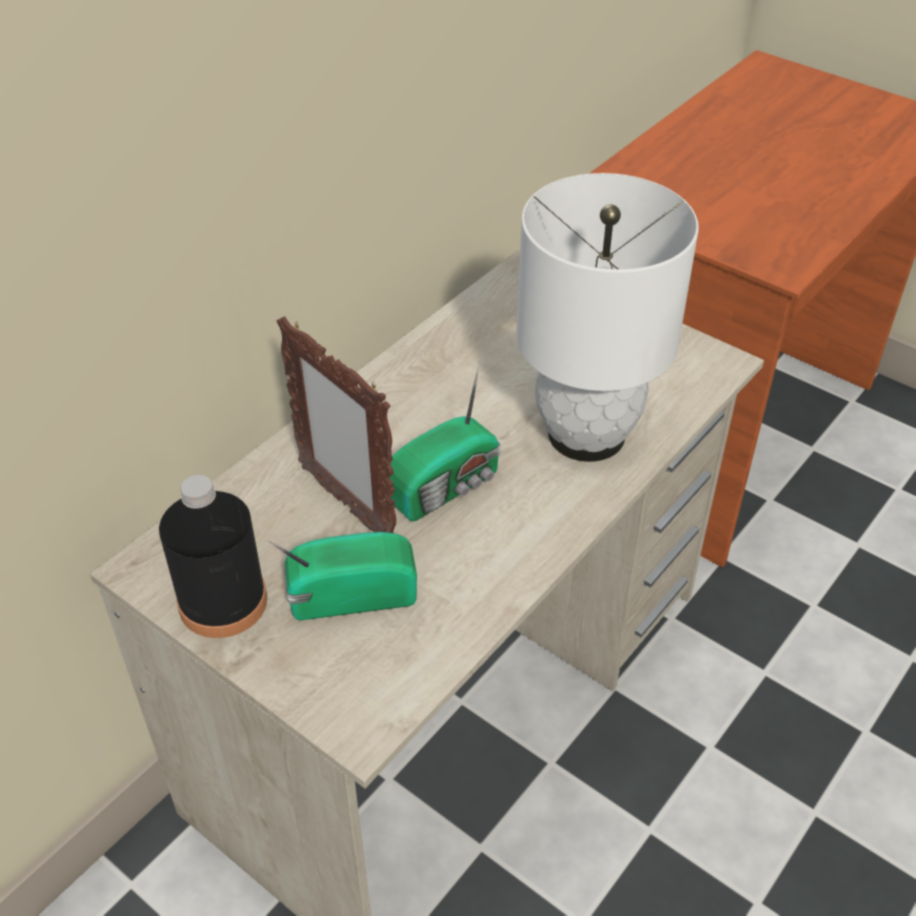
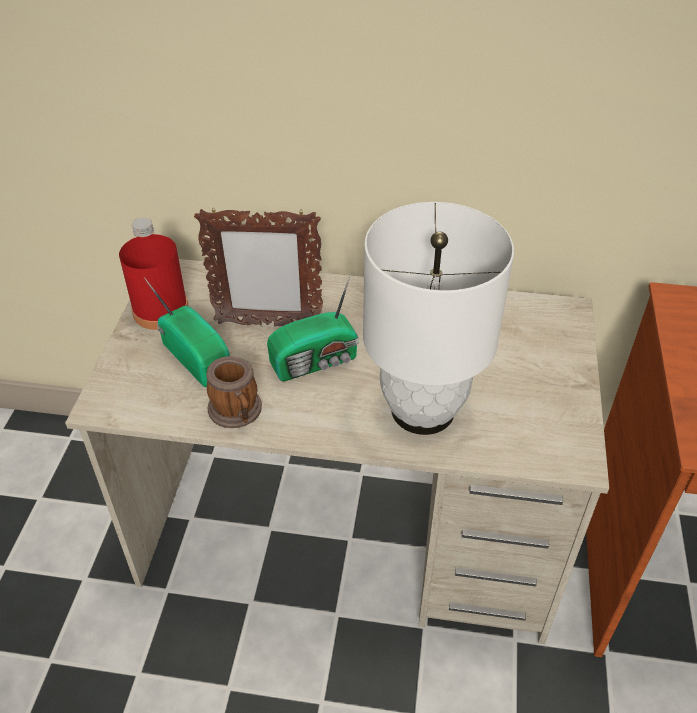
camera: 60 degrees right, 0 degrees up
(223, 602) = (160, 310): black bottle -> red bottle
(346, 505) = (267, 325): picture frame -> picture frame turned 105 degrees counterclockwise
(447, 486) = (317, 361): radio -> radio turned 45 degrees counterclockwise
(480, 589) = (237, 413): none -> mug

